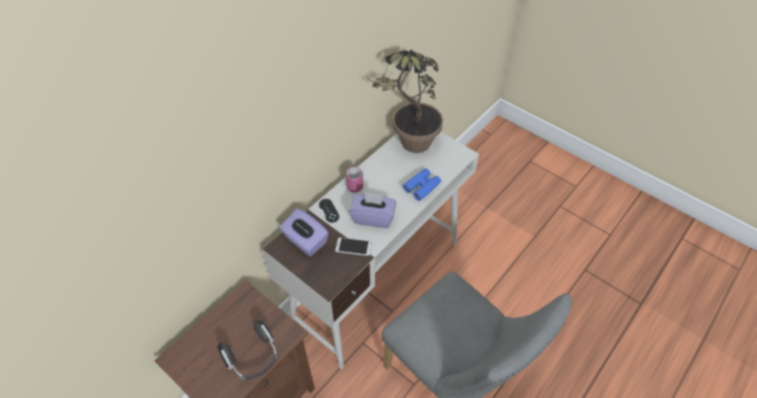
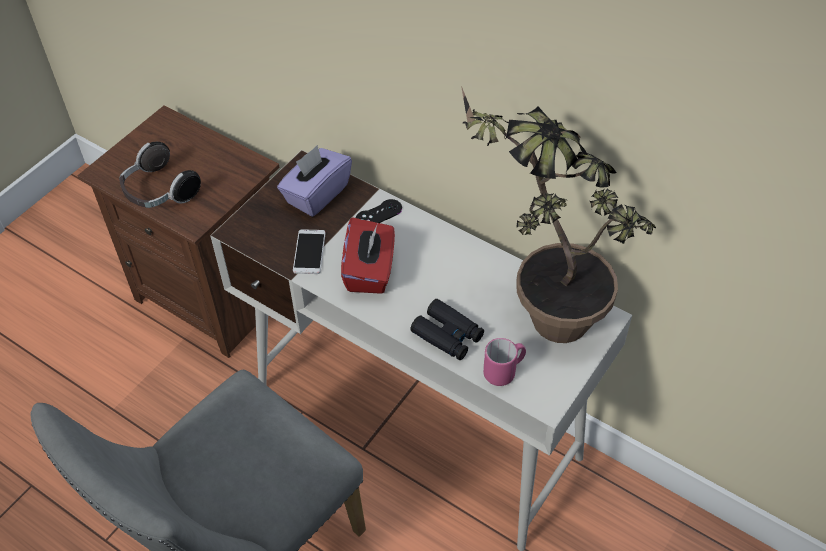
camera: 85 degrees right, 0 degrees up
(353, 184) = (438, 238): pink mug -> pink mug (504, 371)
(373, 217) = (370, 271): purple tissue box -> red tissue box
(422, 187) = (447, 335): blue binoculars -> black binoculars

